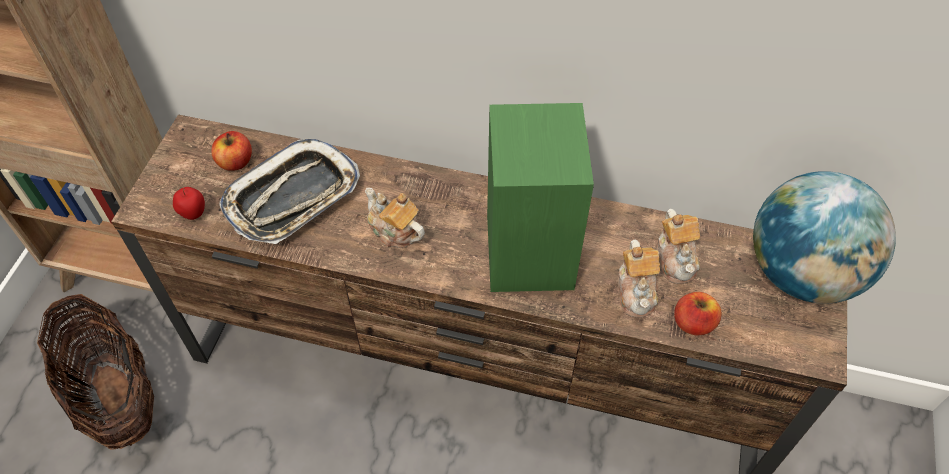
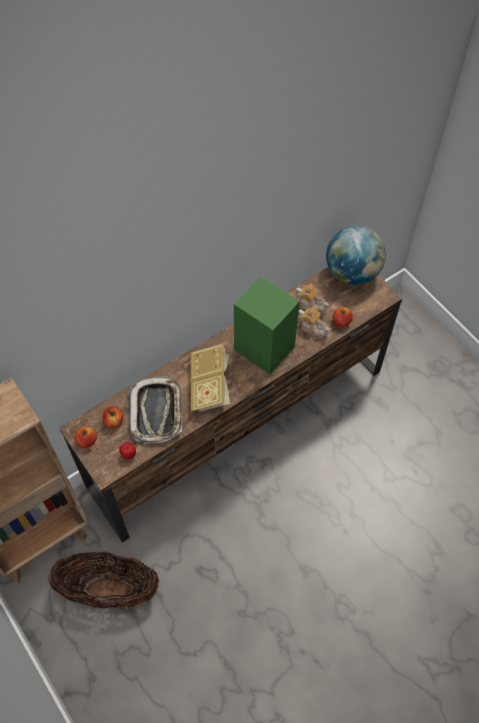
camera: 50 degrees left, 5 degrees up
(180, 155) = (87, 441): none -> apple
(394, 231) = (210, 386): teapot -> book

